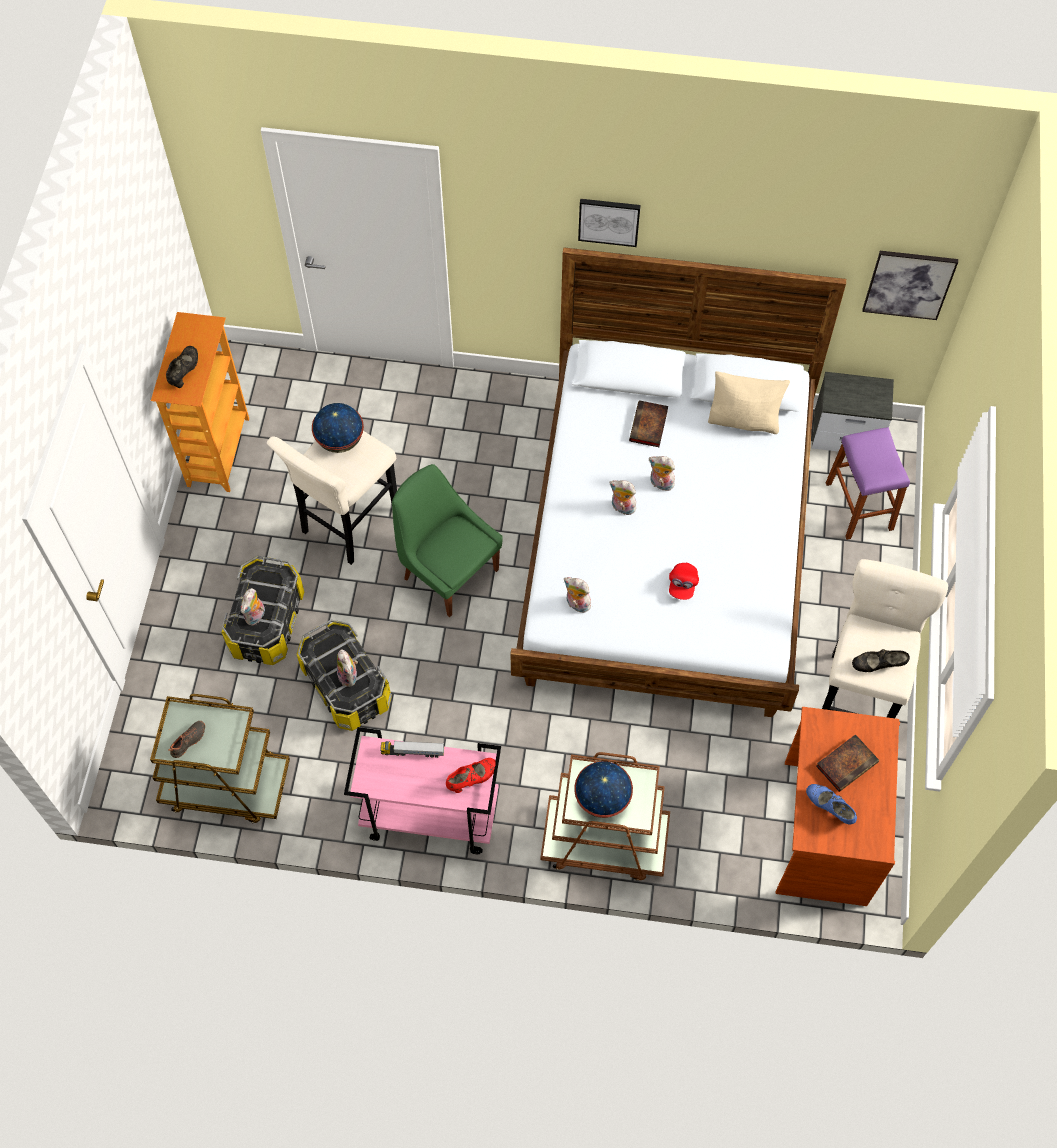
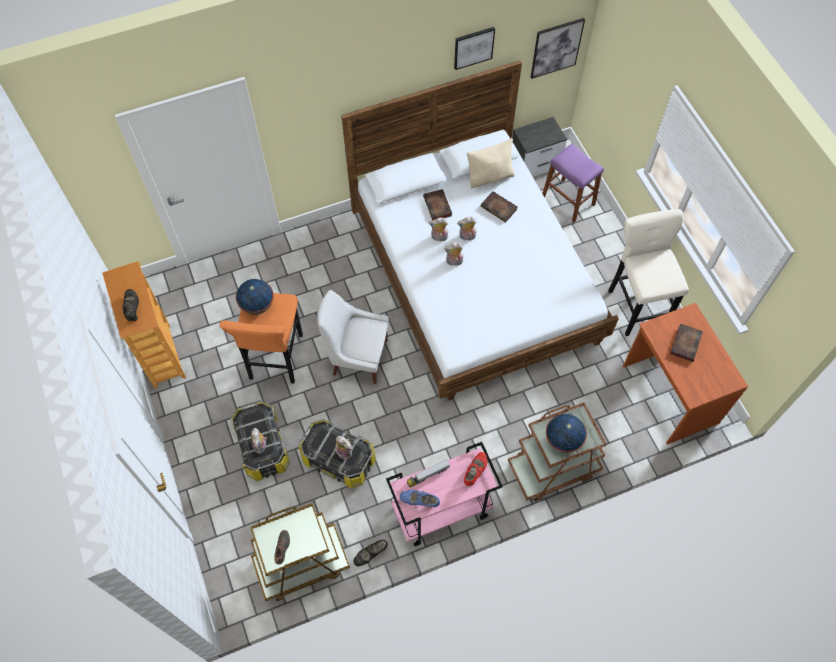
camera: 30 degrees left, 0 degrees up
(347, 524) = (275, 360): beige stool -> orange stool
(448, 572) = (357, 357): green chair -> white chair
(576, 604) = (465, 333): plush toy -> plush toy (439, 237)
(609, 221) = (367, 83): picture -> picture (473, 47)
(682, 585) = (518, 290): red cap -> none
(729, 467) = (499, 208): none -> book
(829, 808) = (693, 374): blue shoe -> blue shoe (419, 501)
(878, 665) = (661, 278): black shoe -> black shoe (370, 554)

